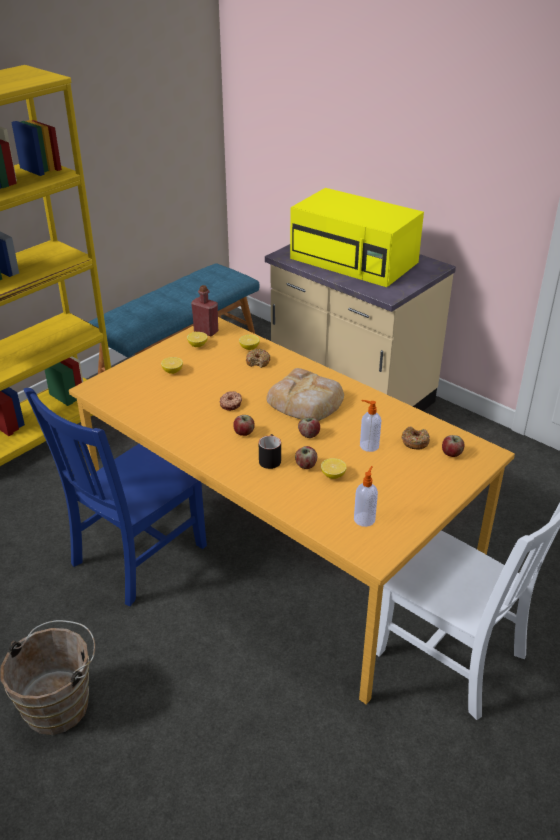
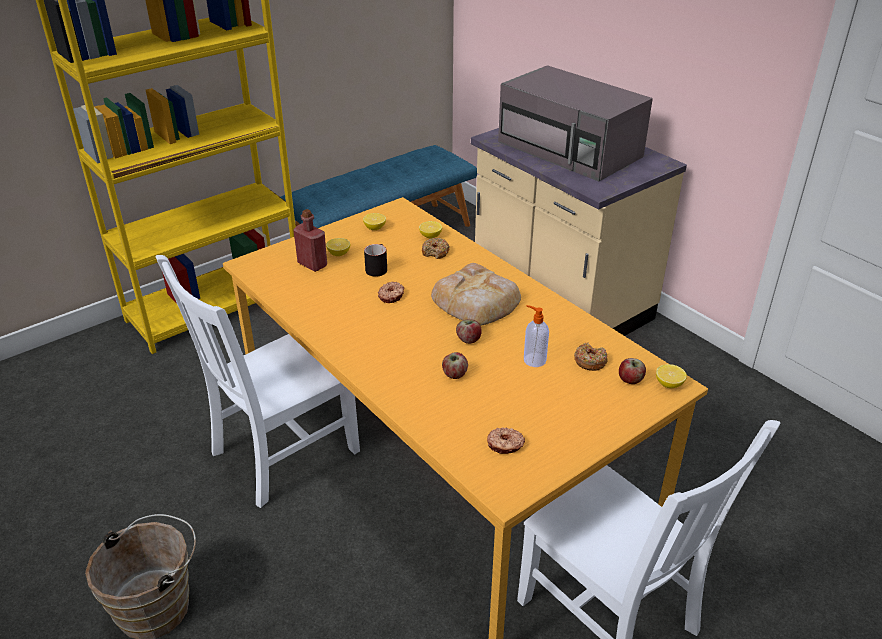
camera: 10 degrees right, 0 degrees up
(135, 557) = (280, 454): blue chair -> white chair
(206, 331) = (388, 214): red bottle -> red bottle (312, 264)
(244, 433) = (396, 330): apple -> none
(269, 459) = (415, 362): black mug -> black mug (377, 268)
(333, 475) = (482, 390): lemon -> lemon (669, 384)
(355, 261) = (571, 150): yellow microwave -> grey microwave
(364, 518) = (505, 445): soap dispenser -> donut

